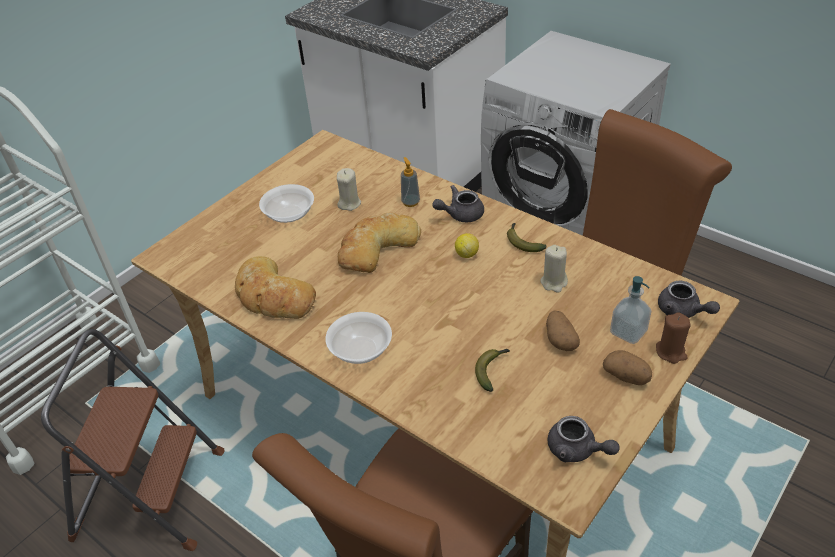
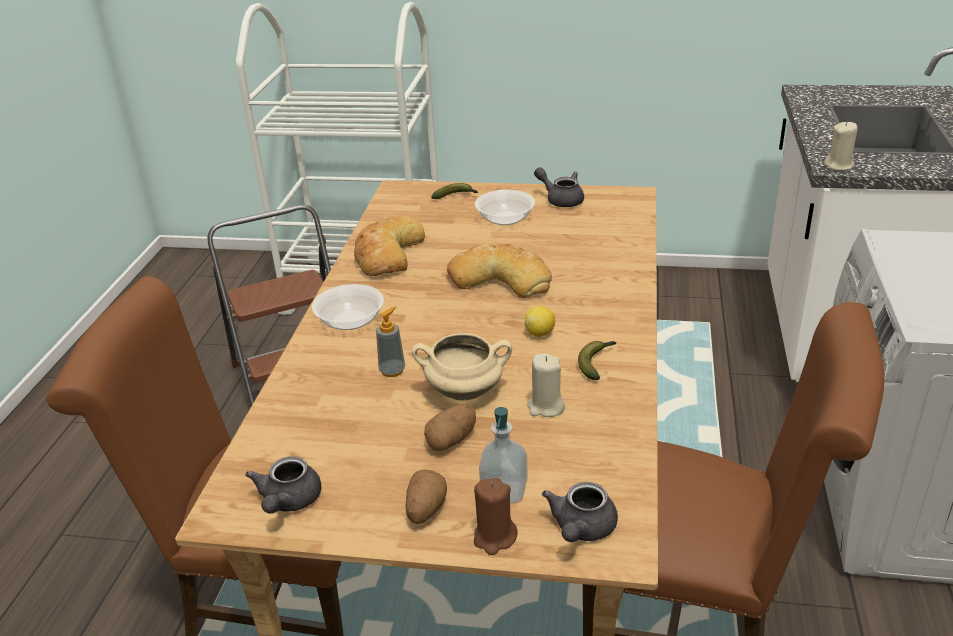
camera: 60 degrees right, 10 degrees down
(349, 203) = (552, 241): beige candle -> beige candle (839, 165)
(410, 202) = (591, 272): soap dispenser -> soap dispenser (392, 370)
(460, 214) = (603, 308): grey teapot -> grey teapot (561, 199)
(492, 370) = (372, 407): banana -> banana (456, 196)
(508, 314) = (465, 391): none -> beige cooking pot

